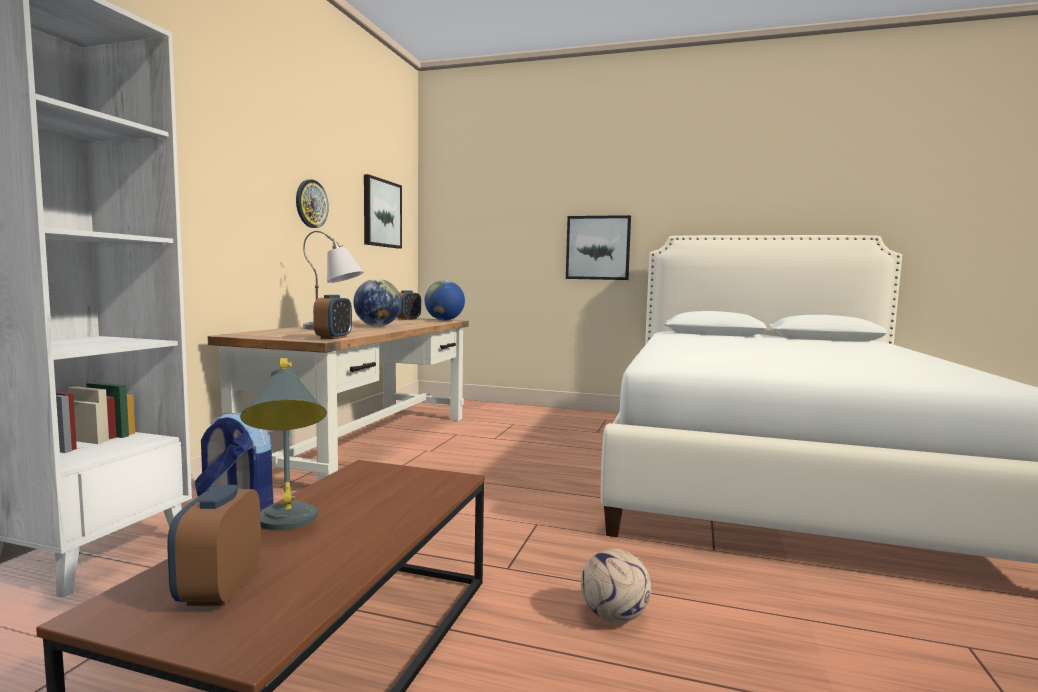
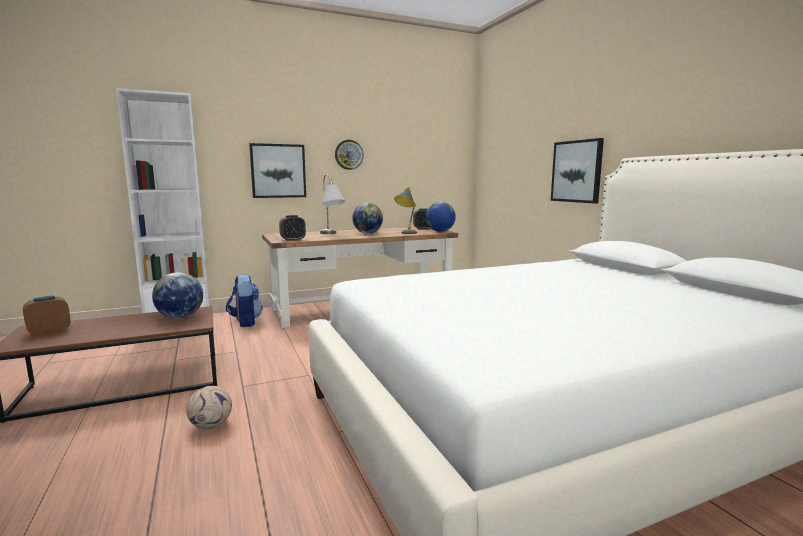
camera: 50 degrees right, 5 degrees up
(286, 527) = (113, 322): grey table lamp -> grey table lamp (406, 233)
(381, 213) = (425, 152): picture -> picture (278, 171)
(382, 483) = (180, 317): none -> globe

